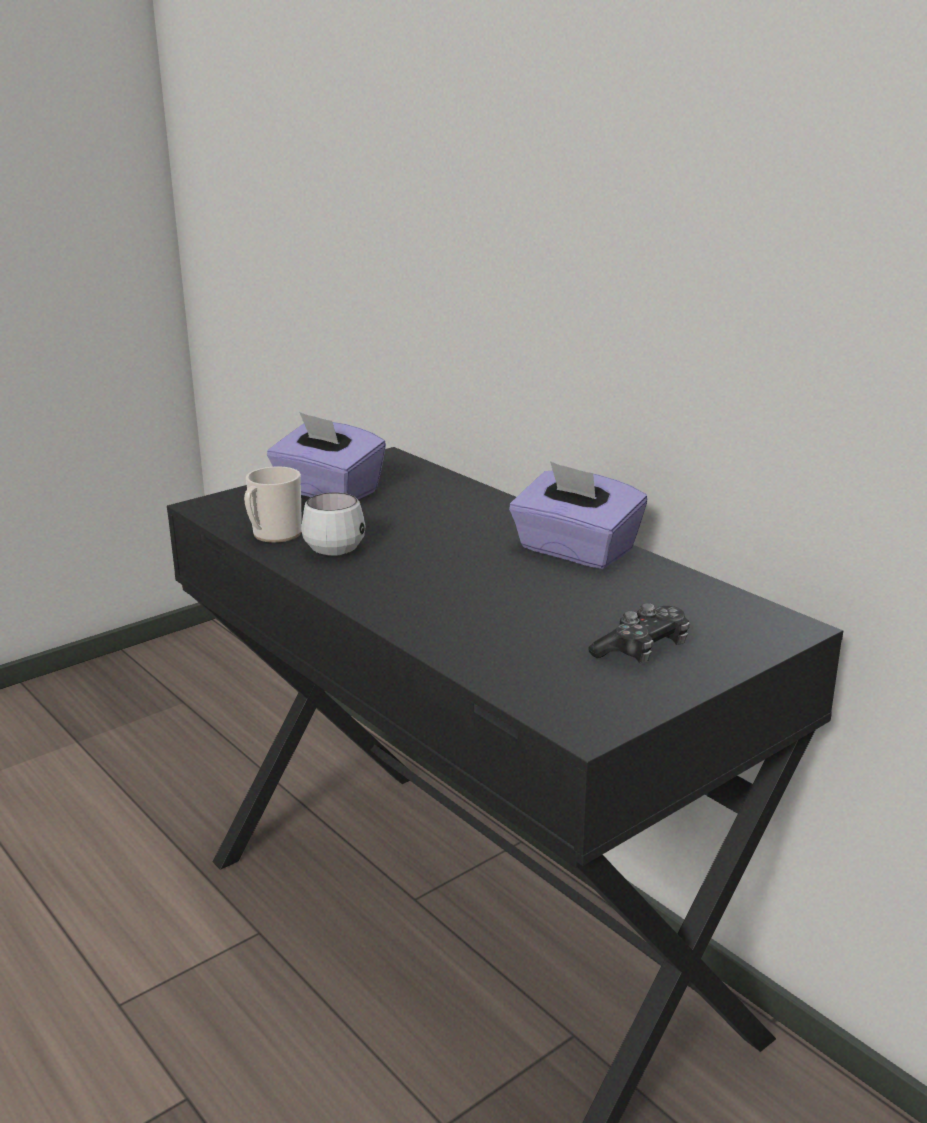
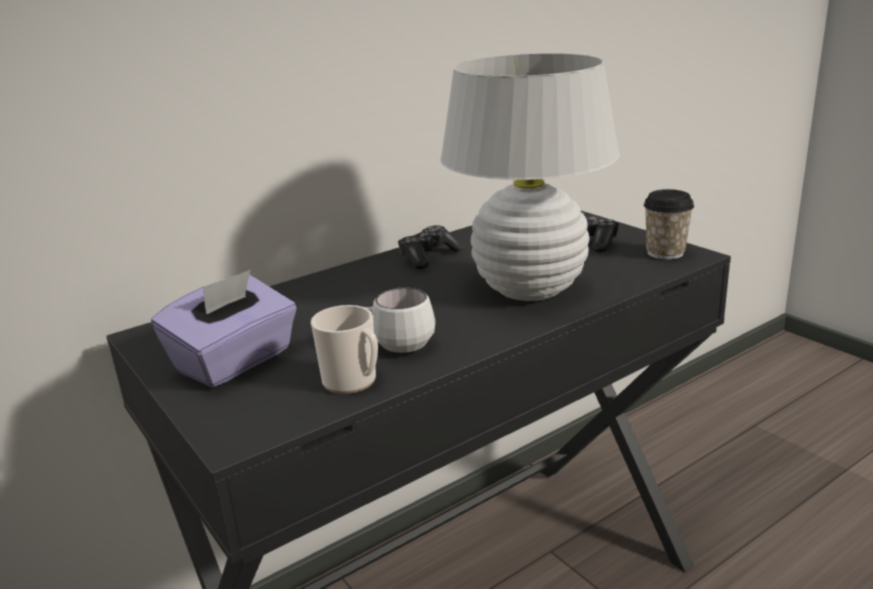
camera: 85 degrees left, 0 degrees up
(466, 607) = (530, 289): none -> white table lamp
(575, 551) = (428, 256): purple tissue box -> game controller
(594, 705) = (665, 253): none -> cup

